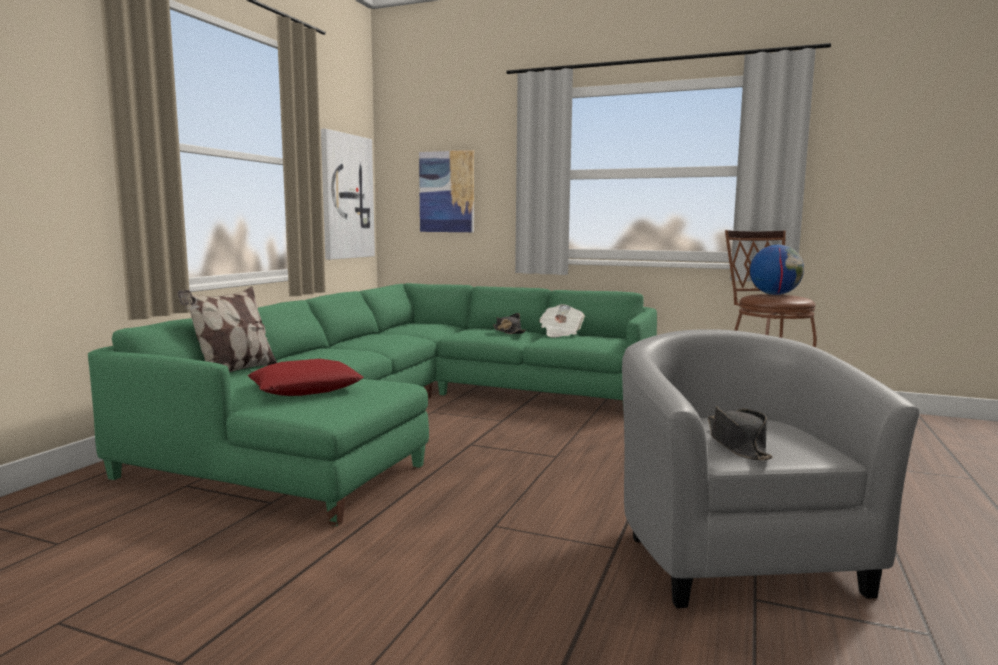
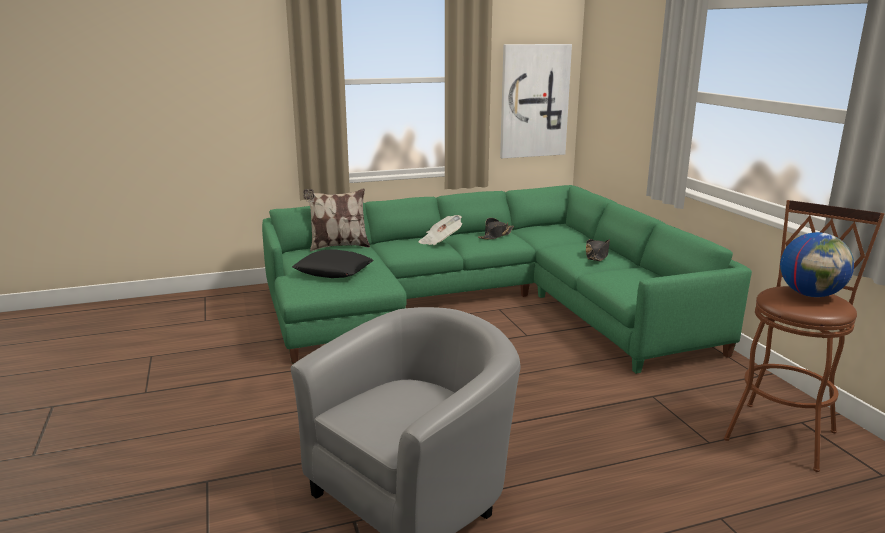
camera: 50 degrees right, 10 degrees up
(306, 388) = (333, 271): red pillow -> black pillow
(447, 192) = (619, 101): picture -> none
(560, 334) = (633, 271): newspaper -> newspaper (440, 241)
(737, 444) = (376, 410): black hat -> black hat (496, 235)

